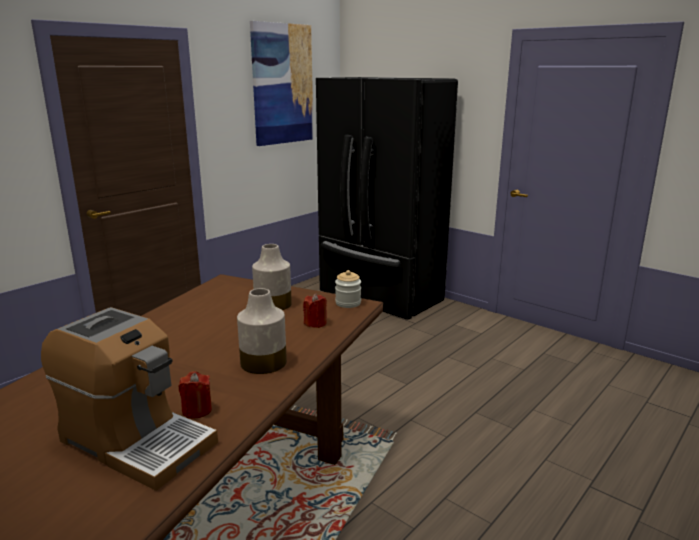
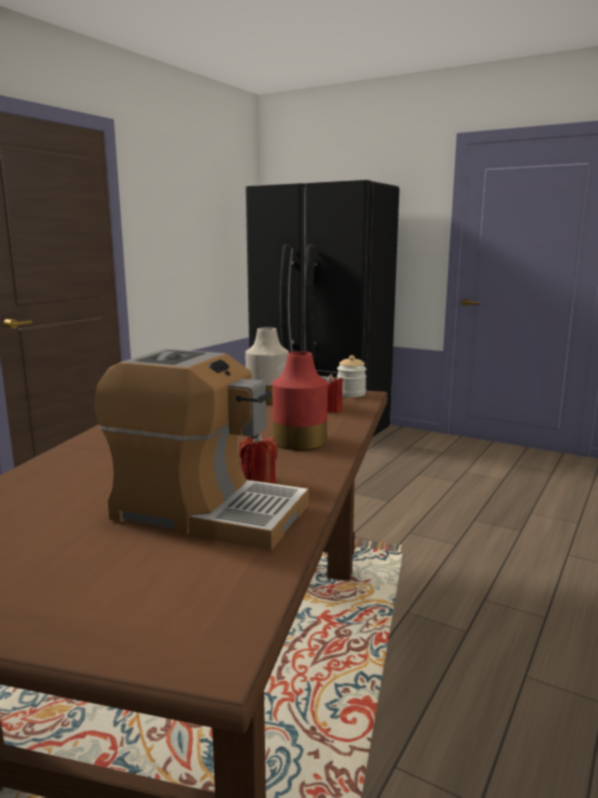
camera: 10 degrees left, 5 degrees down
(263, 362) = (299, 441): beige vase -> red vase
(282, 84) = (207, 194): picture -> none

